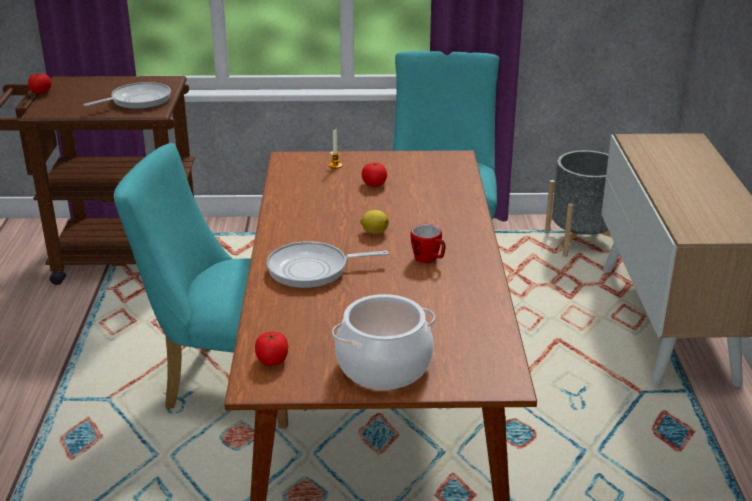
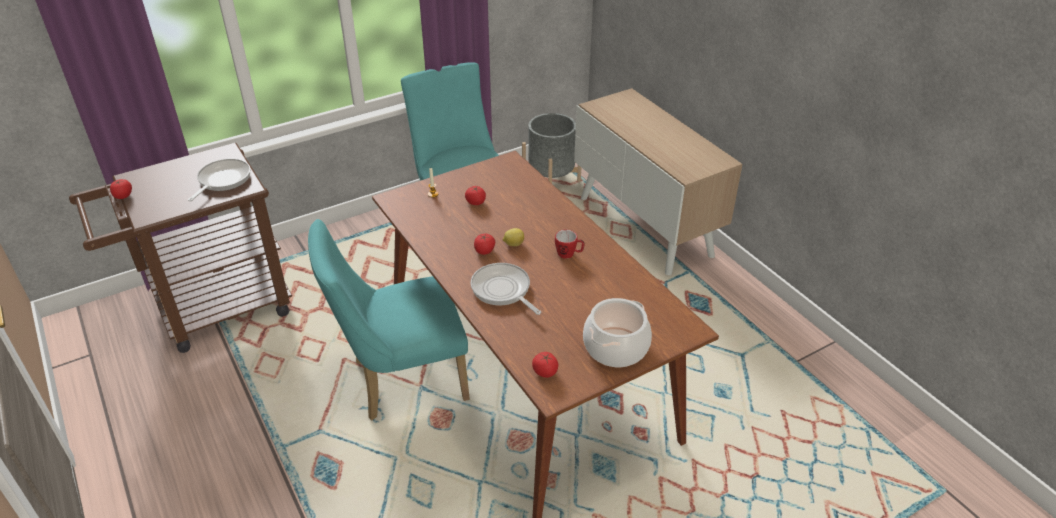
camera: 30 degrees left, 10 degrees up
(313, 270) = (503, 290): frying pan -> frying pan turned 90 degrees clockwise
(334, 229) = (484, 251): none -> tomato

